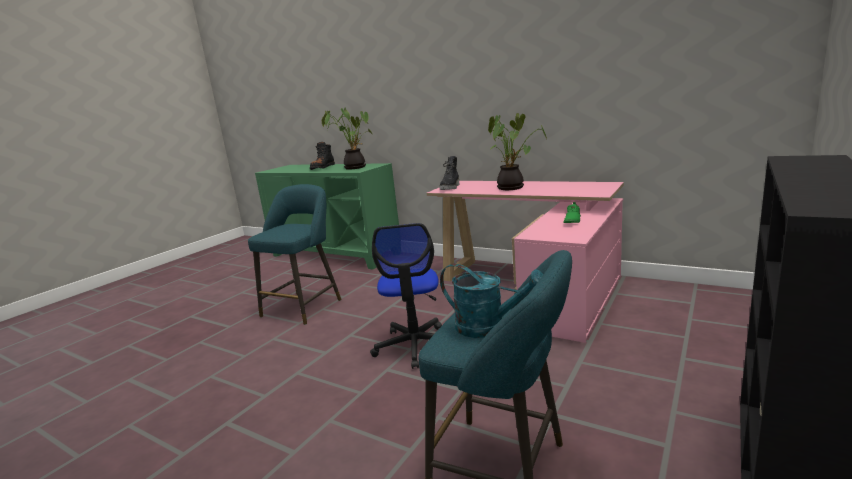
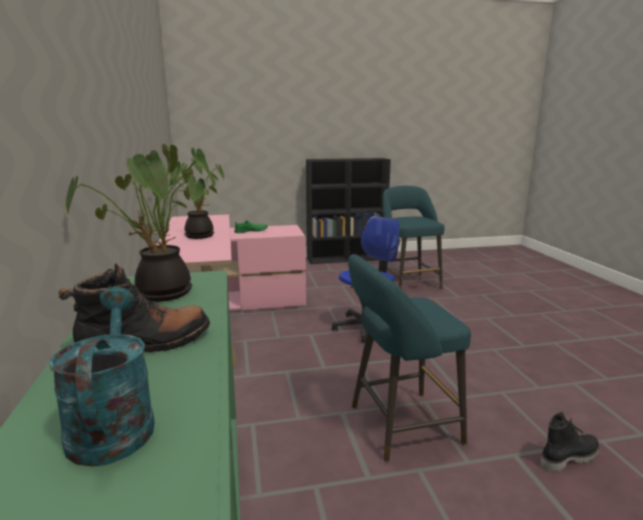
camera: 135 degrees left, 0 degrees up
(450, 188) = (201, 255): black boot -> black boot (568, 457)
(489, 327) = (414, 218): turquoise watering can -> turquoise watering can (113, 422)

